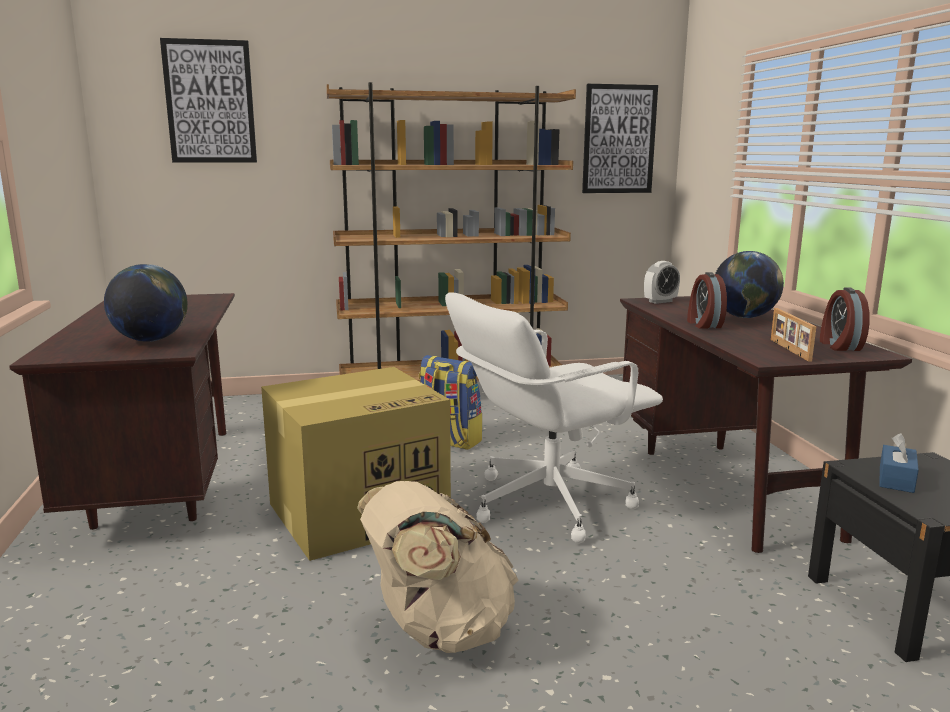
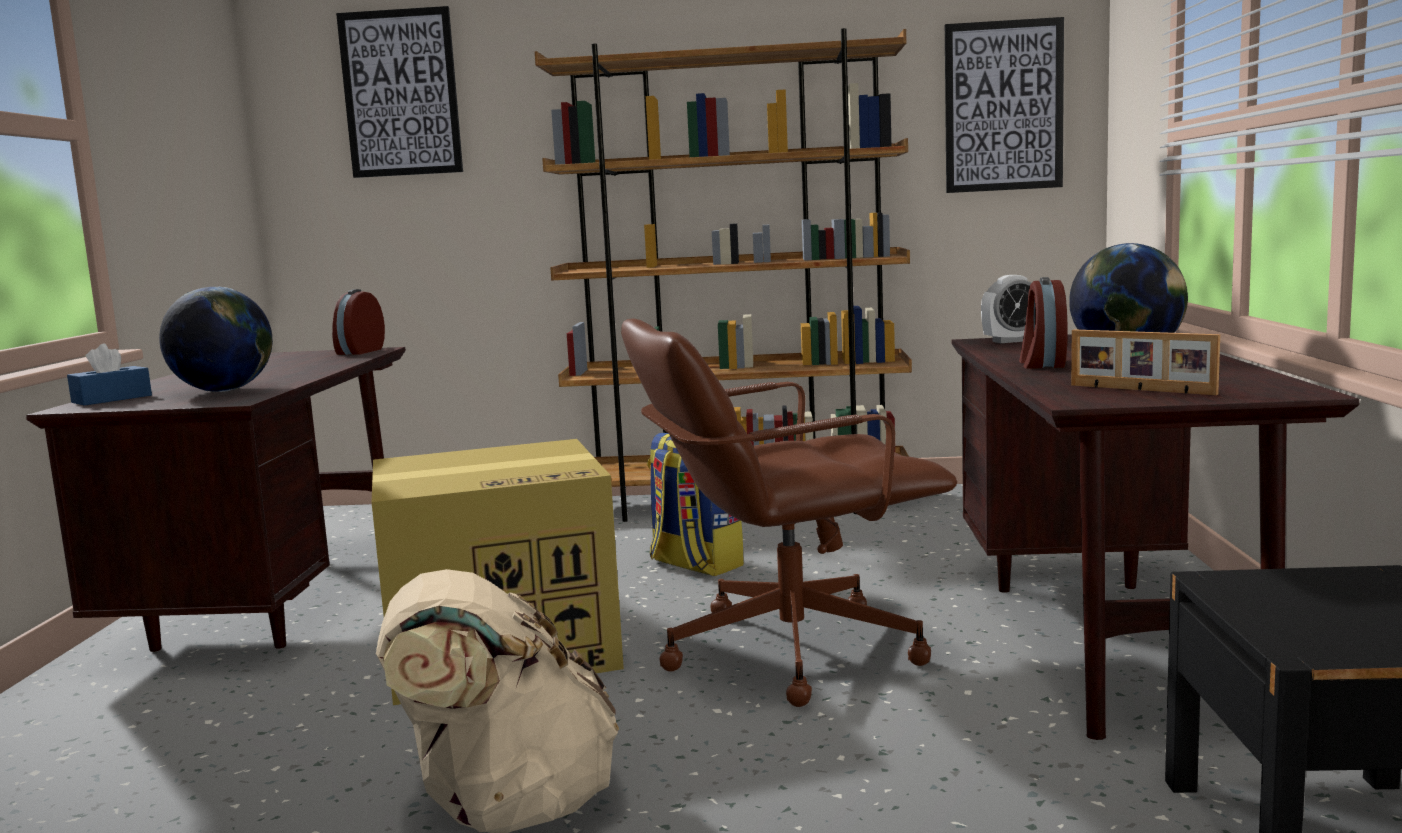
camera: 15 degrees right, 5 degrees down
(547, 503) = (787, 651): white office chair -> brown office chair
(788, 350) = (1140, 390): picture frame -> picture frame turned 60 degrees counterclockwise
(839, 345) = (1243, 384): alarm clock -> alarm clock (359, 352)
(896, 479) = (1283, 600): blue tissue box -> blue tissue box (112, 399)

